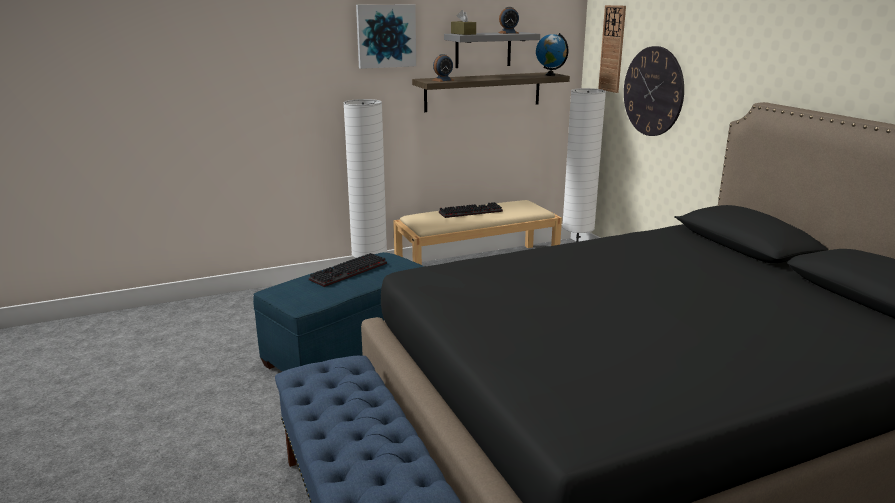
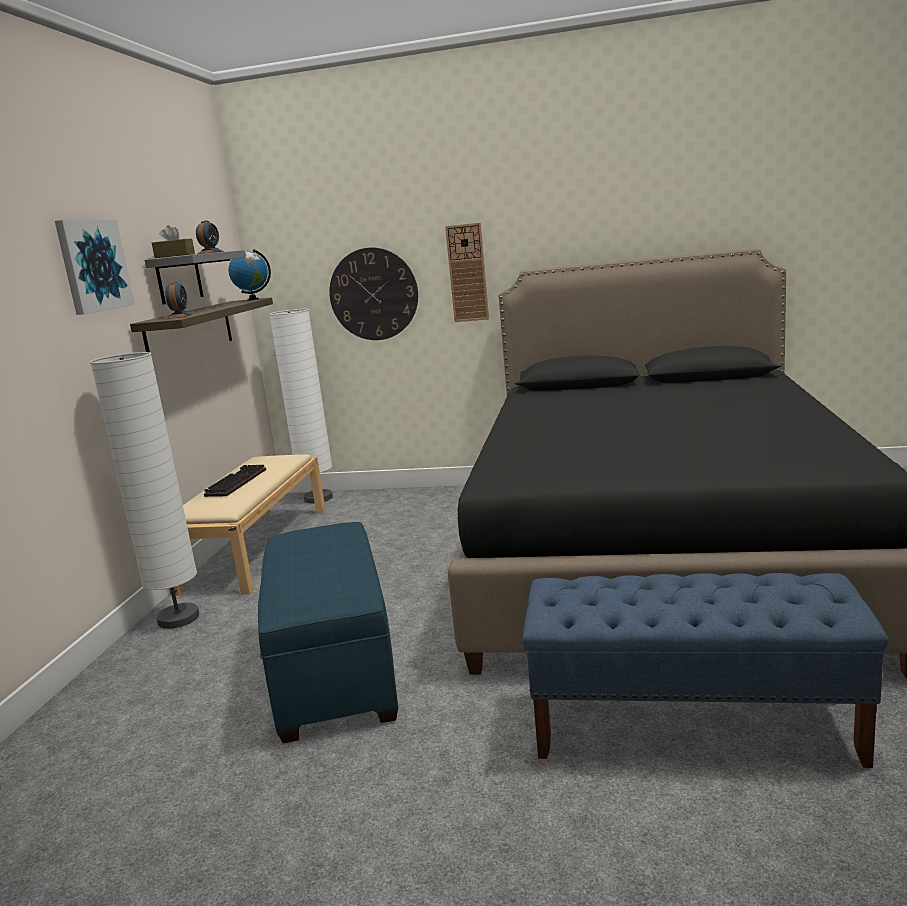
camera: 55 degrees left, 5 degrees down
(349, 272) = (309, 559): keyboard -> none
(612, 49) = (297, 263): wall clock -> wall clock (467, 273)

